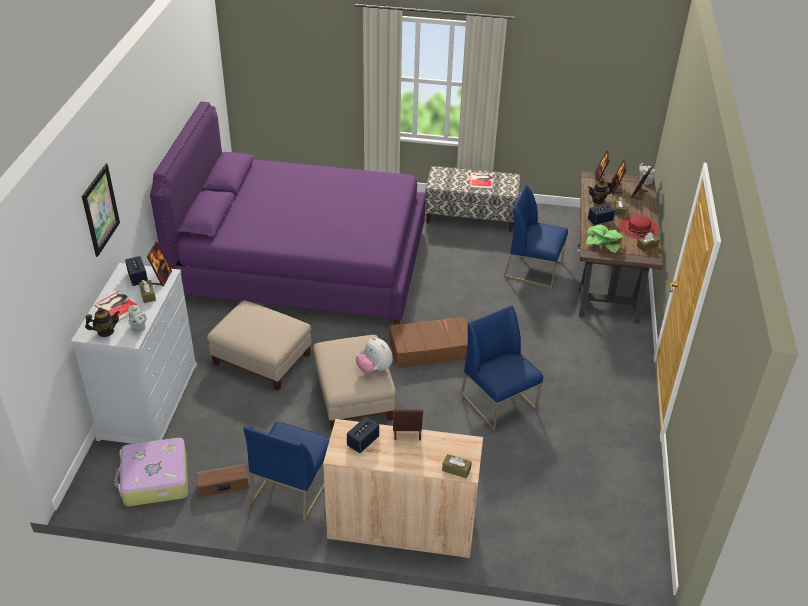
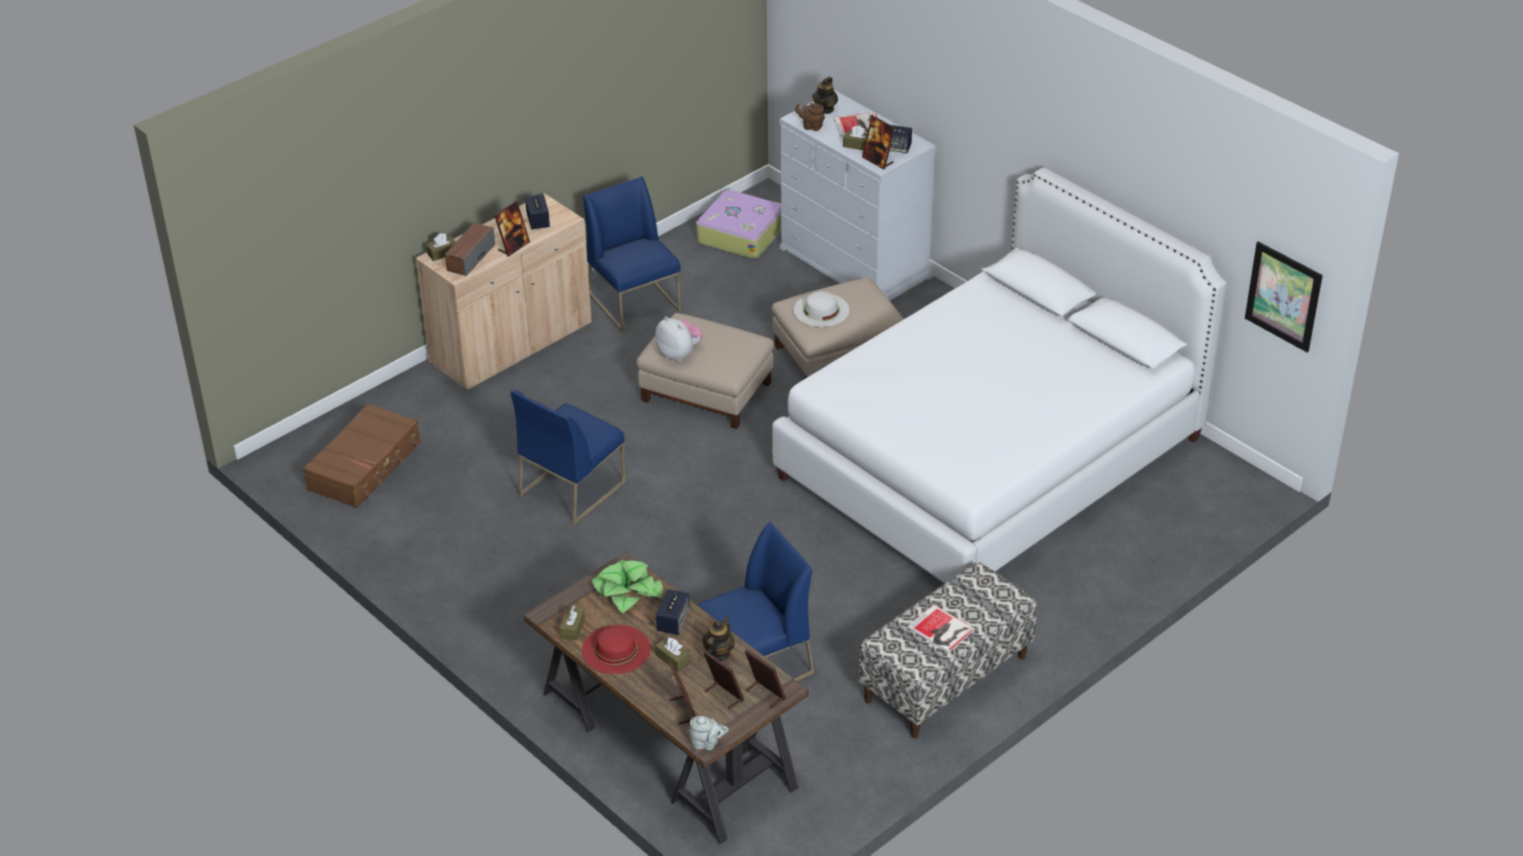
camera: 130 degrees right, 0 degrees up
(100, 210) = (936, 68): picture -> picture (1283, 296)
(138, 327) = (811, 126): grey teapot -> brown teapot
(223, 486) = (686, 267): speaker -> speaker (470, 257)
(270, 330) = (821, 310): none -> white hat
(303, 264) = (990, 458): purple bed -> white bed
(374, 369) = (679, 354): plush toy -> plush toy turned 45 degrees clockwise
(430, 349) = (712, 483): brown suitcase -> brown suitcase (365, 466)
(499, 402) = (572, 488): blue chair -> blue chair turned 120 degrees clockwise

